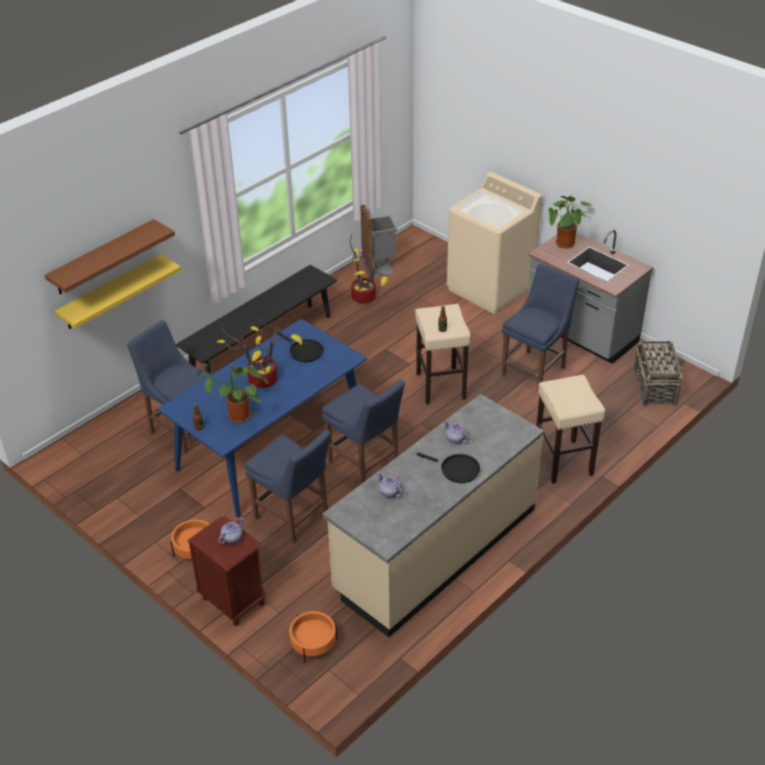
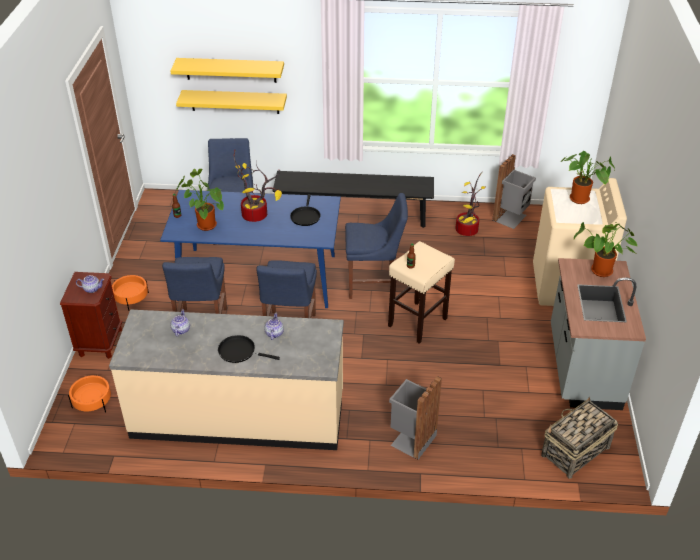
camera: 50 degrees right, 0 degrees up
(103, 257) = (231, 70): brown shelf -> yellow shelf
(457, 469) = (239, 351): black frying pan -> black frying pan turned 120 degrees clockwise
(486, 202) = (581, 199): none -> potted plant
(535, 369) = (502, 364): blue chair -> blue chair (374, 285)
(563, 462) = (411, 439): beige stool -> grey trash can

